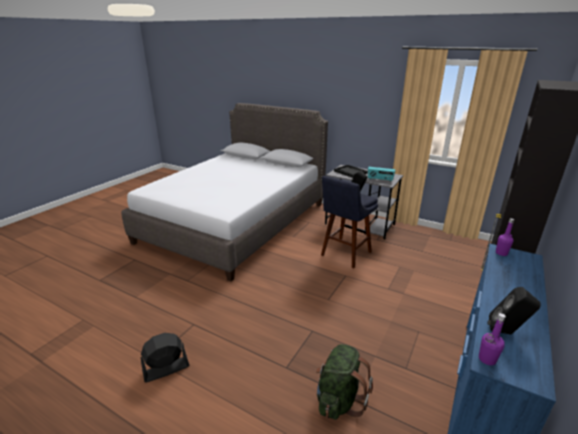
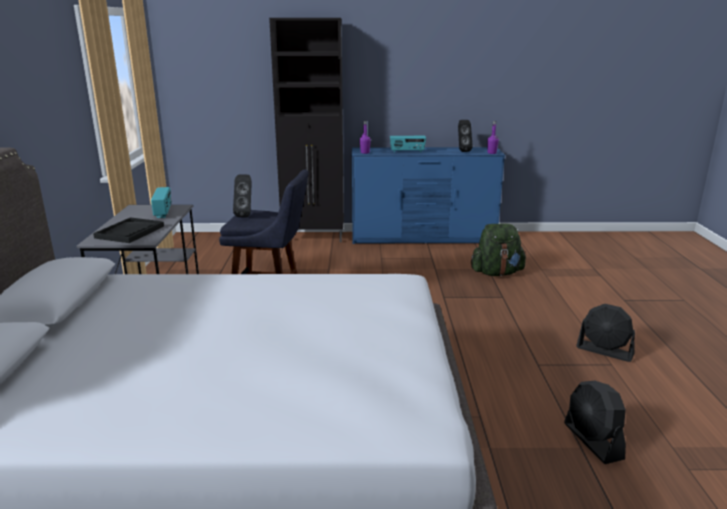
camera: 120 degrees left, 5 degrees down
(132, 303) = (593, 441): none -> black fan
(504, 282) = (407, 152): none -> radio

